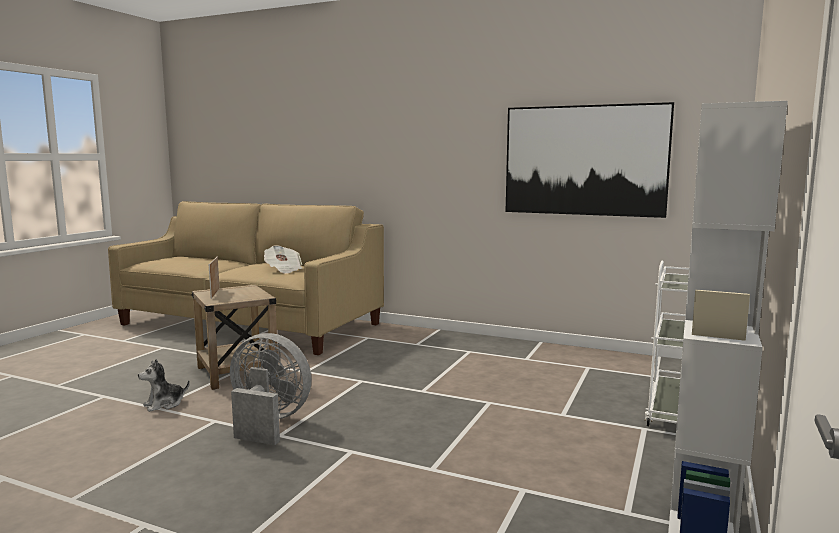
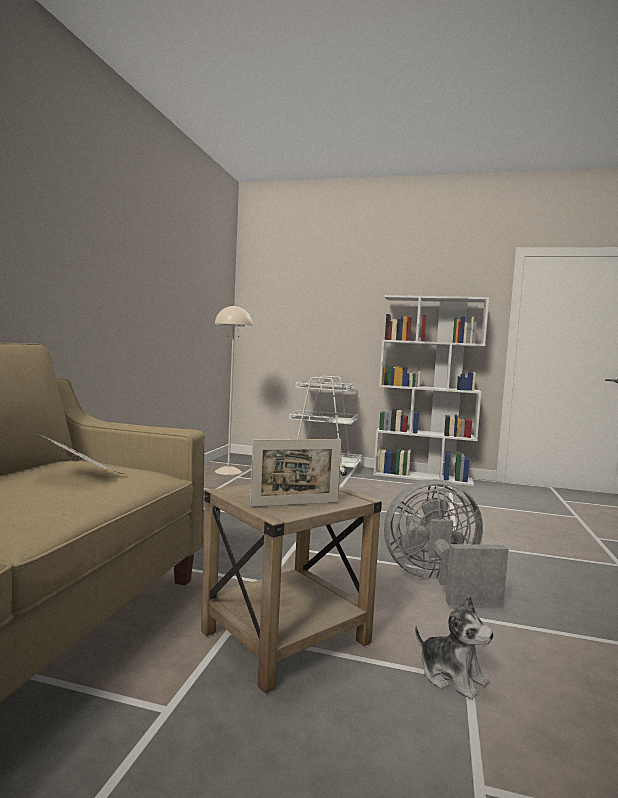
camera: 100 degrees left, 5 degrees down
(268, 422) = (437, 582): grey fan -> grey fan turned 75 degrees clockwise
(584, 160) = (183, 304): picture -> none
(611, 364) = (228, 471): none -> beige floor lamp

